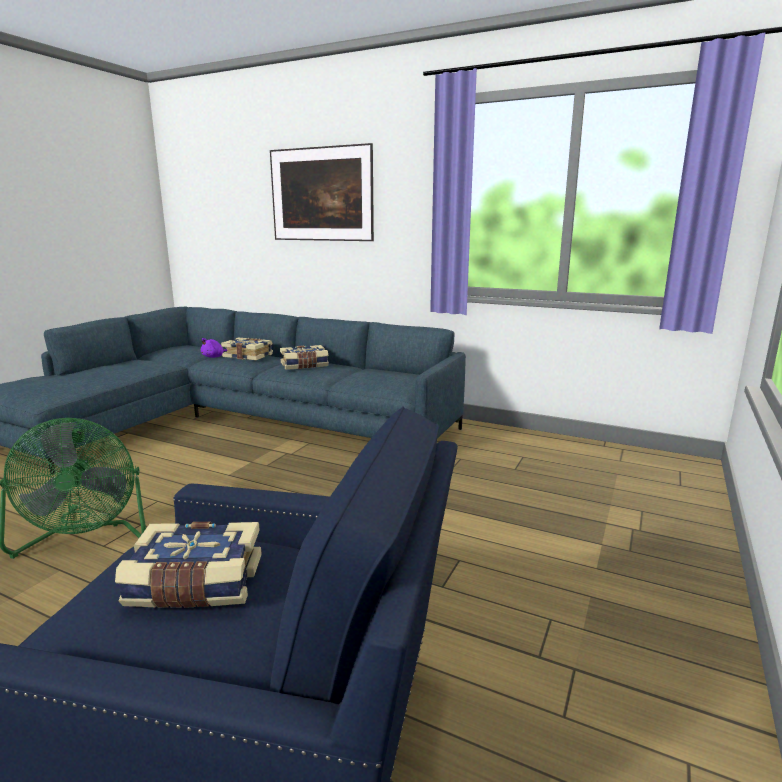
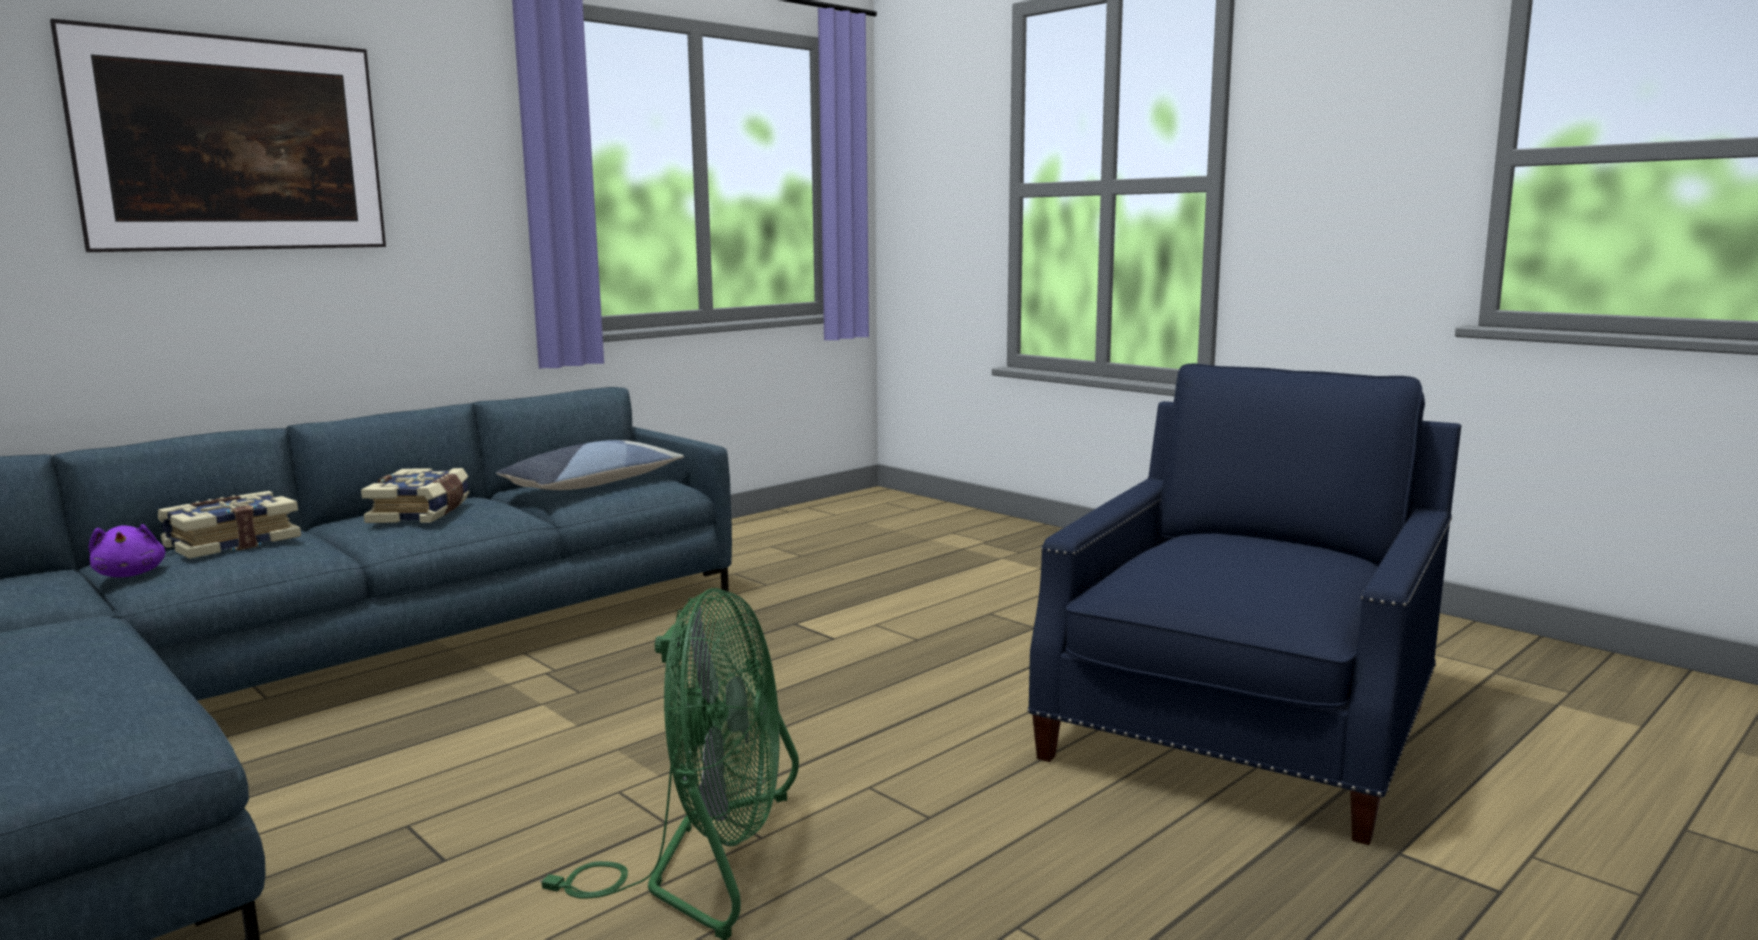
camera: 70 degrees left, 5 degrees down
(195, 585) = (1245, 557): book -> none
(382, 377) = (592, 484): none -> pillow

